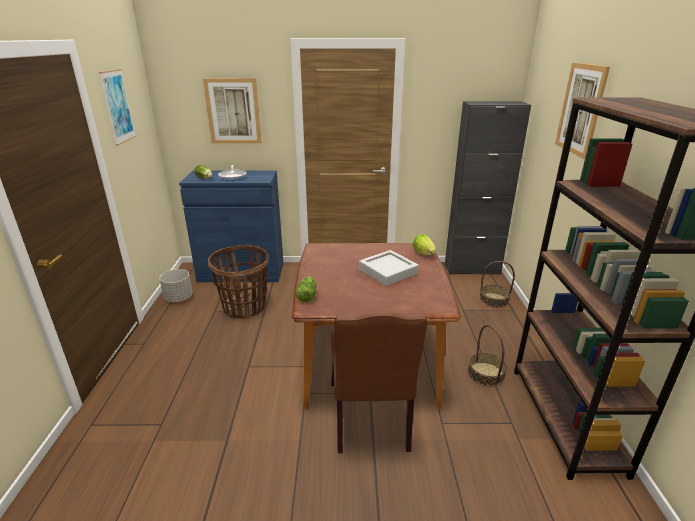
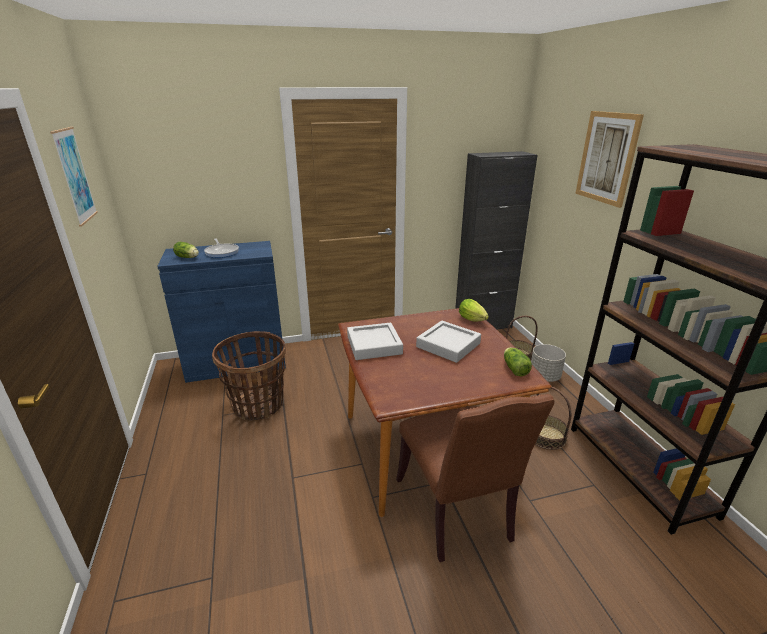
camera: 15 degrees left, 0 degrees up
(179, 298) = (170, 406): grey planter -> grey planter (544, 376)
(233, 111) = (213, 175): picture -> none
(307, 295) = (378, 387): lettuce -> lettuce (514, 368)
(324, 263) = (374, 345): none -> grey tray

